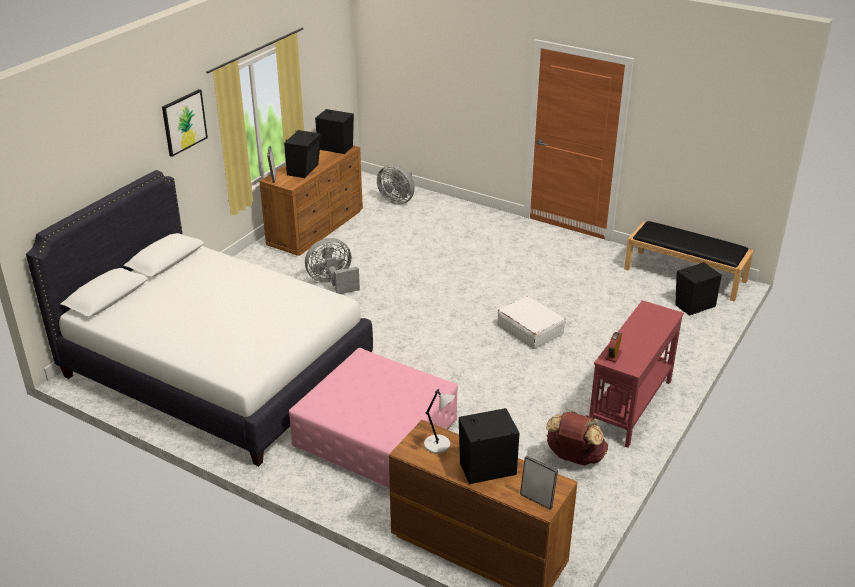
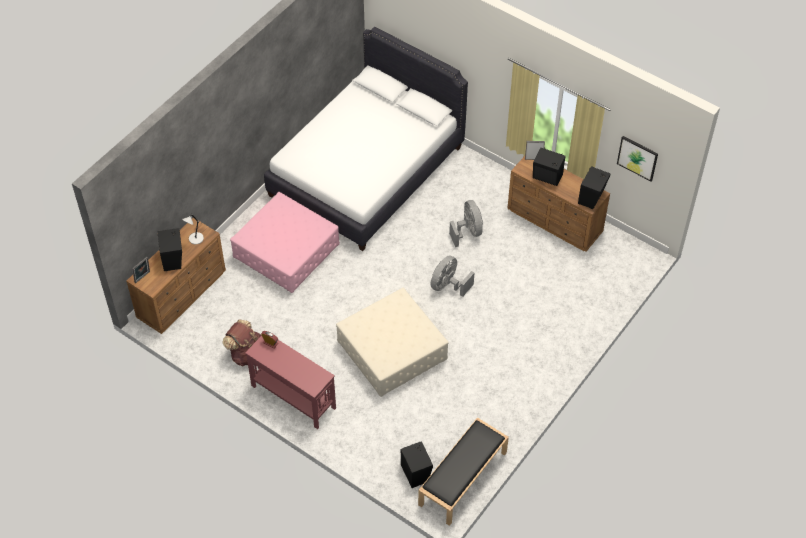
camera: 95 degrees right, 20 degrees up
(184, 122) = (492, 68): picture -> picture (637, 158)
(397, 200) = (605, 279): grey fan -> grey fan (448, 286)
(530, 330) = (392, 350): white suitcase -> beige ottoman

